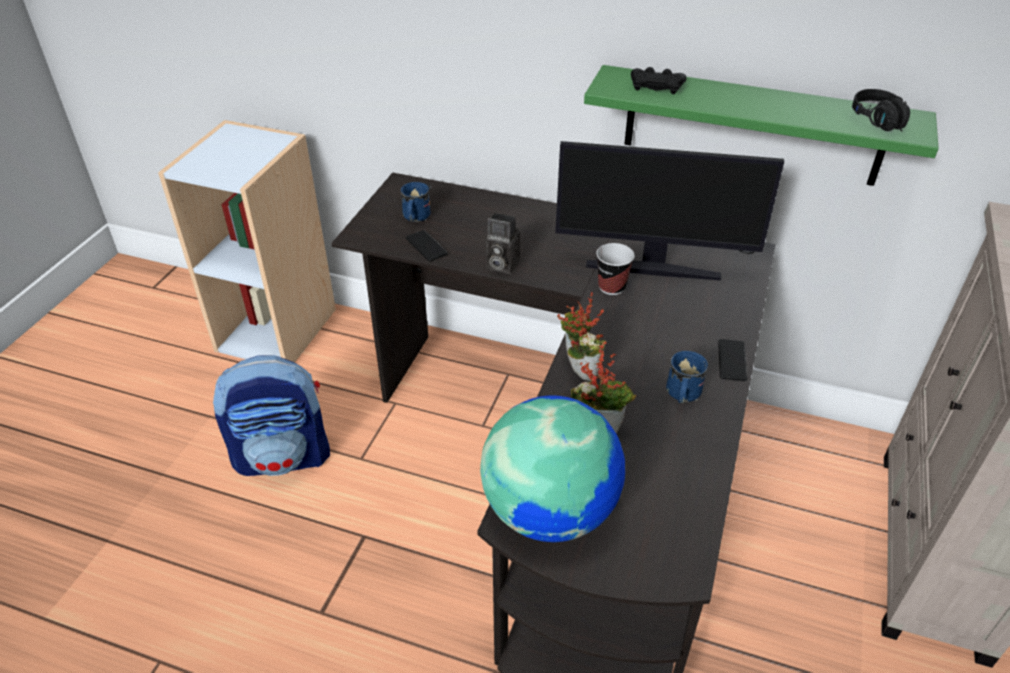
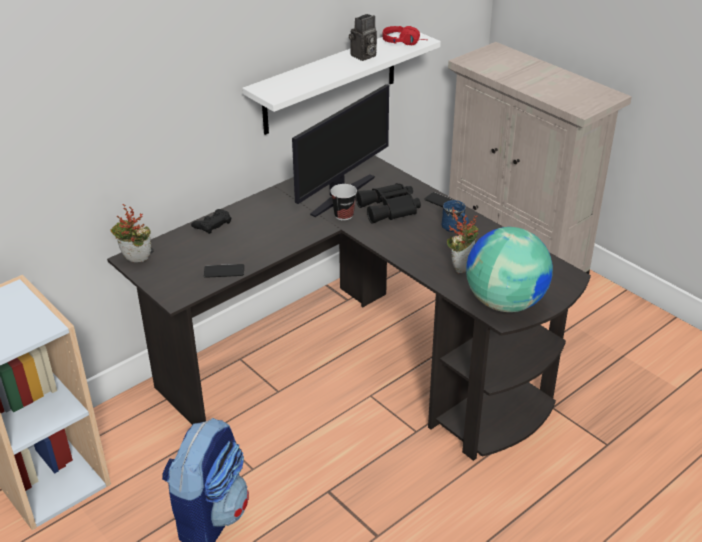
camera: 60 degrees left, 5 degrees down
(415, 218) = (183, 266): blue mug -> none
(500, 265) = (279, 248): camera -> camera (363, 56)
(577, 372) = (407, 255): potted plant -> potted plant (135, 261)
(656, 85) = (291, 81): black game controller -> black game controller (212, 224)
(664, 319) = (390, 209): none -> black binoculars
(752, 126) = (330, 81): green shelf -> white shelf
(883, 123) = (405, 43): black headphones -> red headphones

